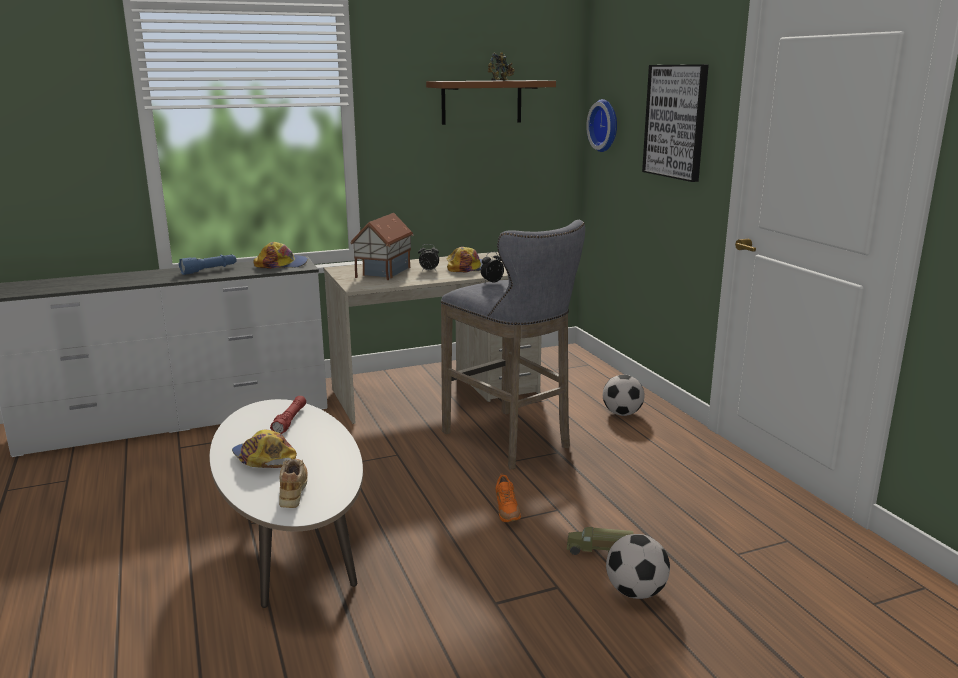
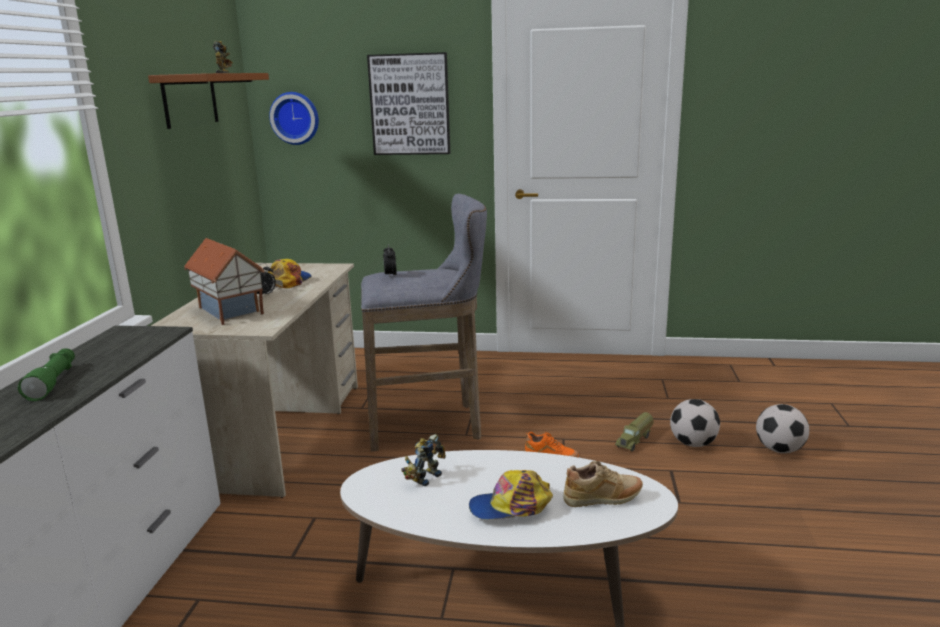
camera: 60 degrees left, 0 degrees up
(209, 270) = (54, 382): blue flashlight -> green flashlight
(282, 264) = (126, 340): cap -> none
(290, 421) = (424, 477): red flashlight -> toy robot
(294, 491) = (603, 500): beige shoe -> beige shoe turned 150 degrees clockwise
(622, 413) = (438, 370): football -> football (779, 450)

